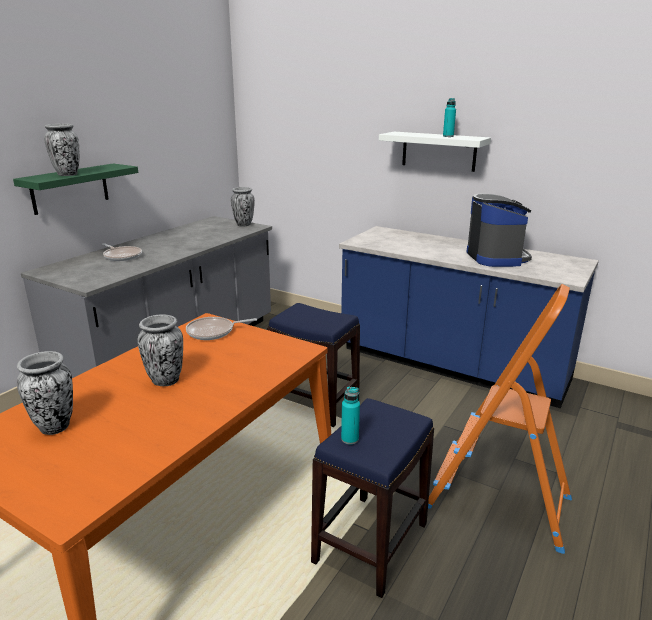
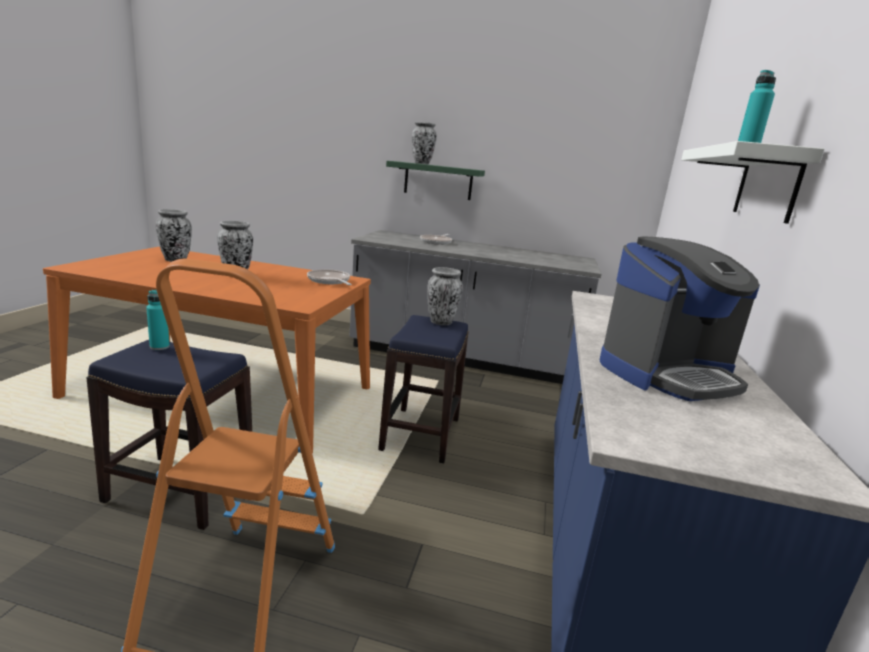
camera: 70 degrees right, 5 degrees down
(243, 224) = (583, 265): vase -> vase (441, 322)

